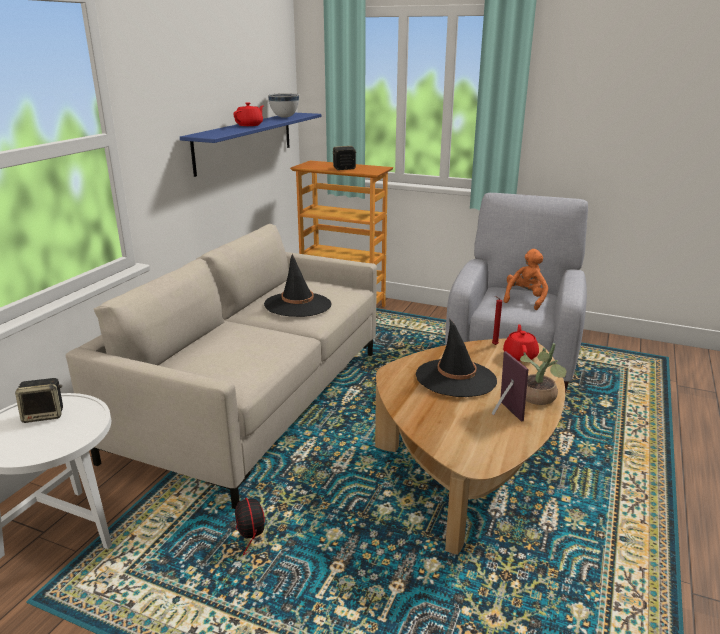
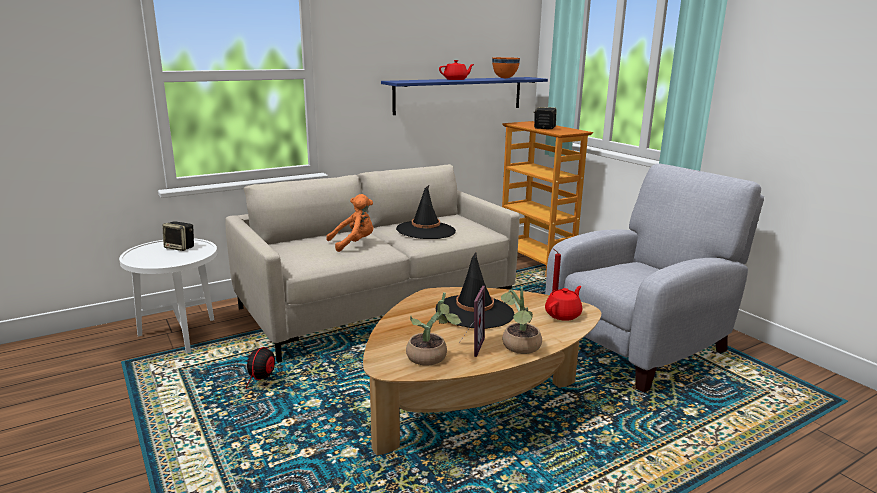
camera: 35 degrees right, 5 degrees down
(284, 117) = (505, 78): white bowl -> orange bowl
(495, 438) = (431, 358): none -> potted plant
(525, 299) = (643, 275): orange plush toy -> orange plush toy (354, 243)

